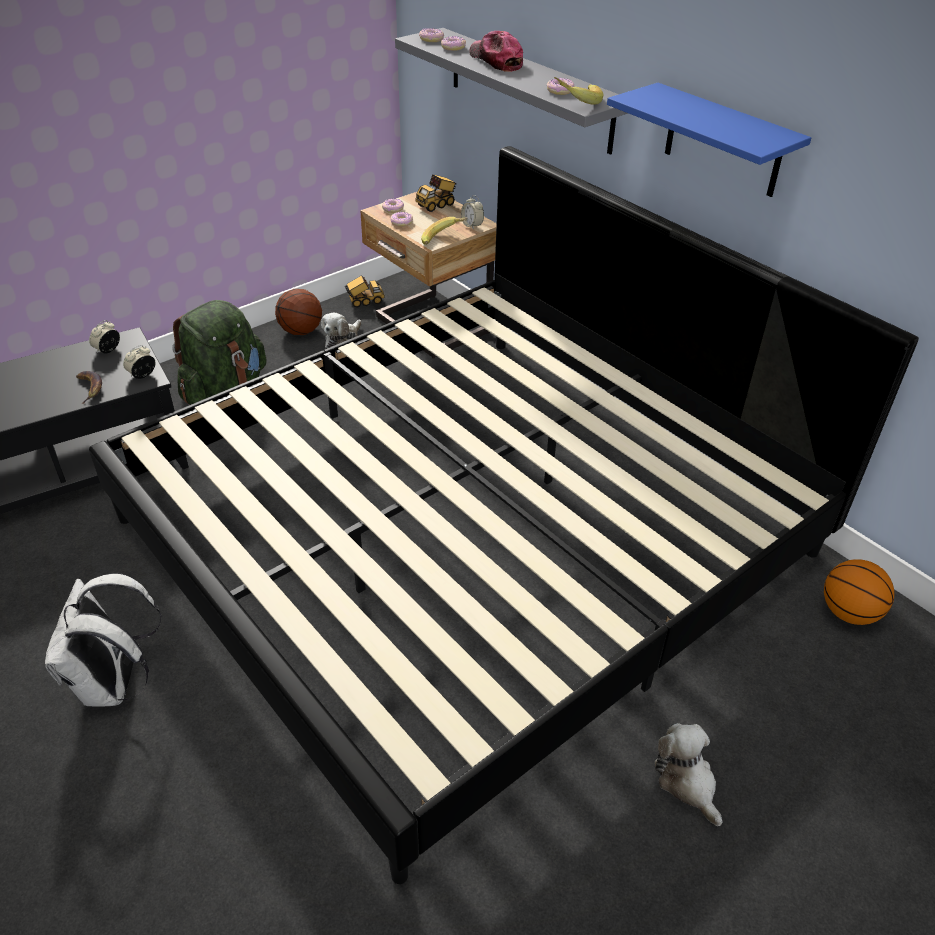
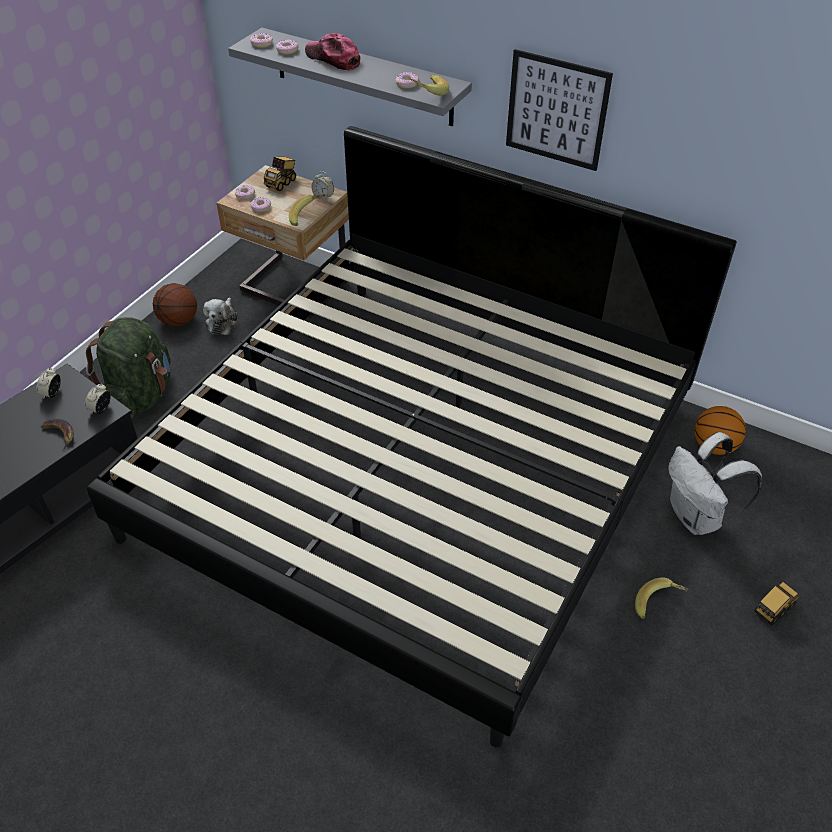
camera: 20 degrees left, 5 degrees up
(115, 684) = (198, 679): white backpack -> white backpack (697, 517)
(365, 302) = (222, 278): toy truck -> toy truck (773, 610)
(687, 782) = (658, 605): plush toy -> banana
(723, 141) = (556, 110): blue shelf -> picture

